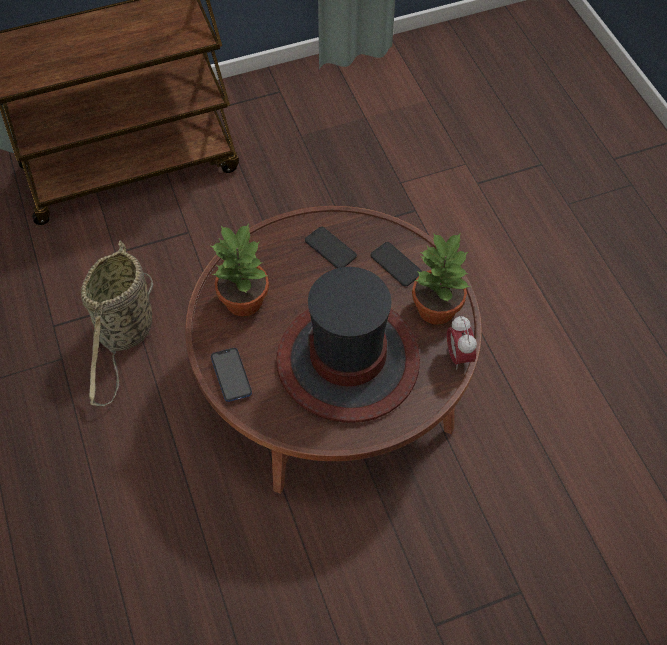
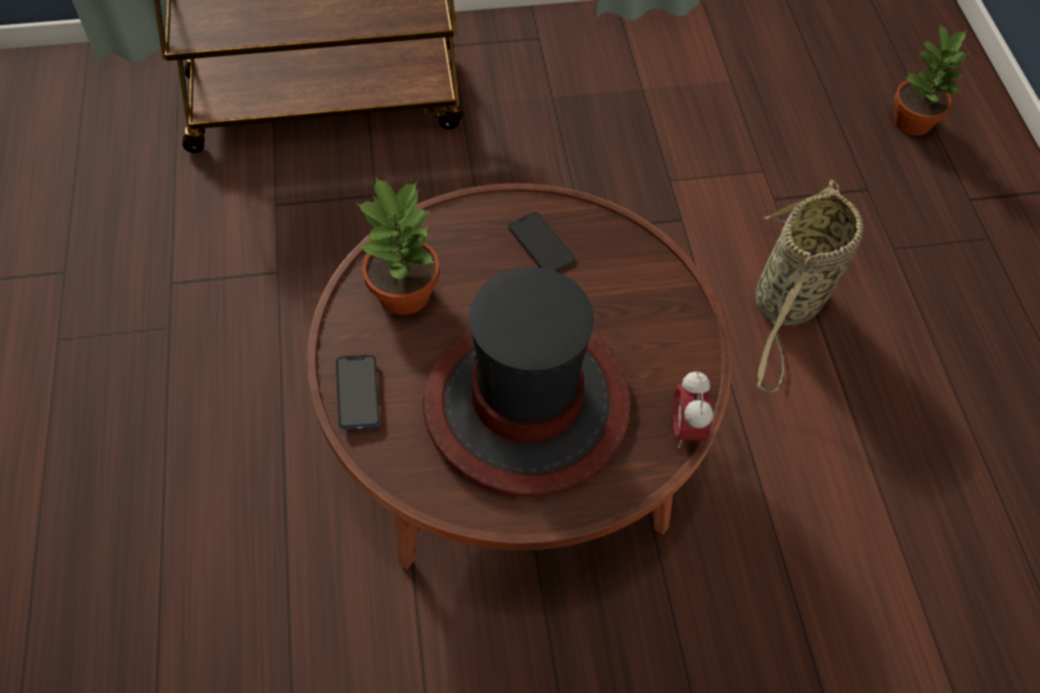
camera: 10 degrees right, 0 degrees up
(126, 334) = (260, 312): basket -> basket (787, 305)
(396, 264) = (627, 282): phone -> none
(436, 308) = (670, 354): potted plant -> potted plant (913, 121)

